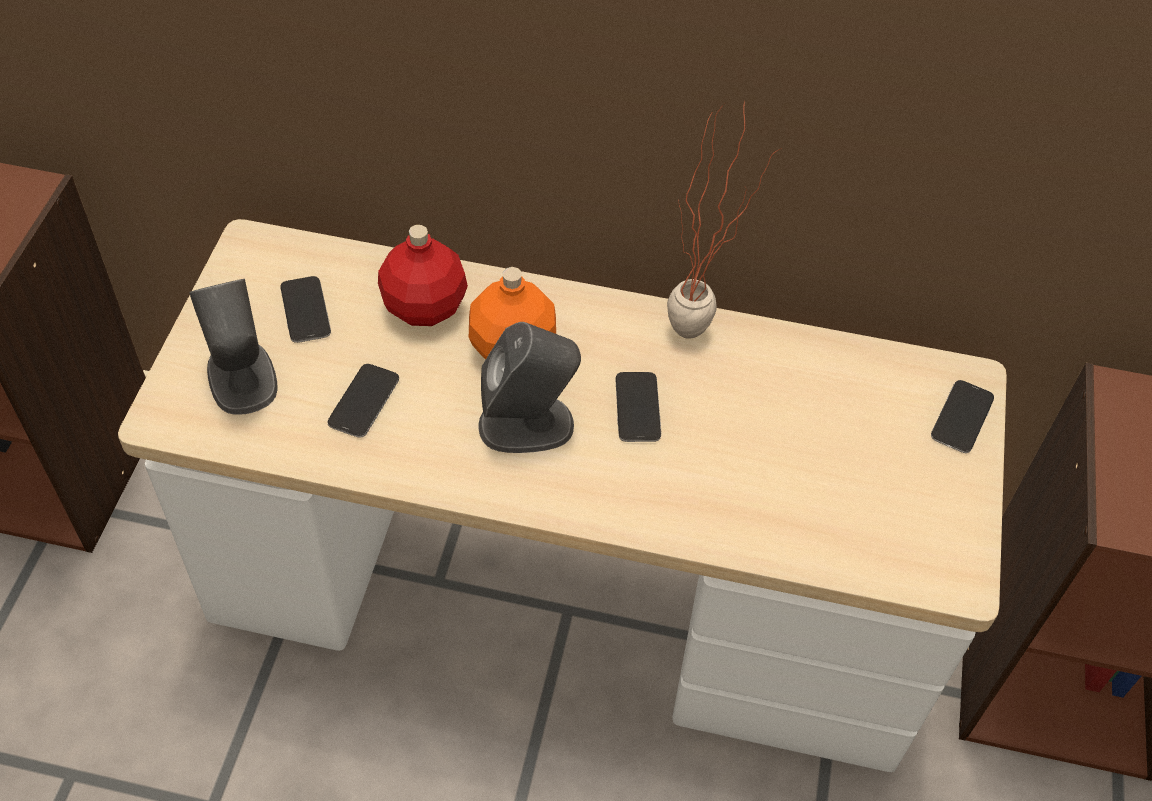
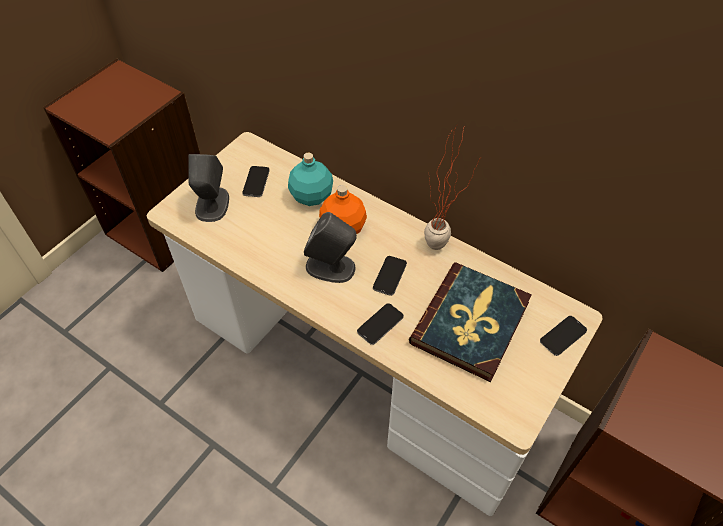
camera: 25 degrees right, 0 degrees up
(364, 401) = (260, 232): phone -> phone (380, 324)
(425, 307) = (312, 196): red bottle -> turquoise bottle
(810, 444) = (471, 323): none -> book

